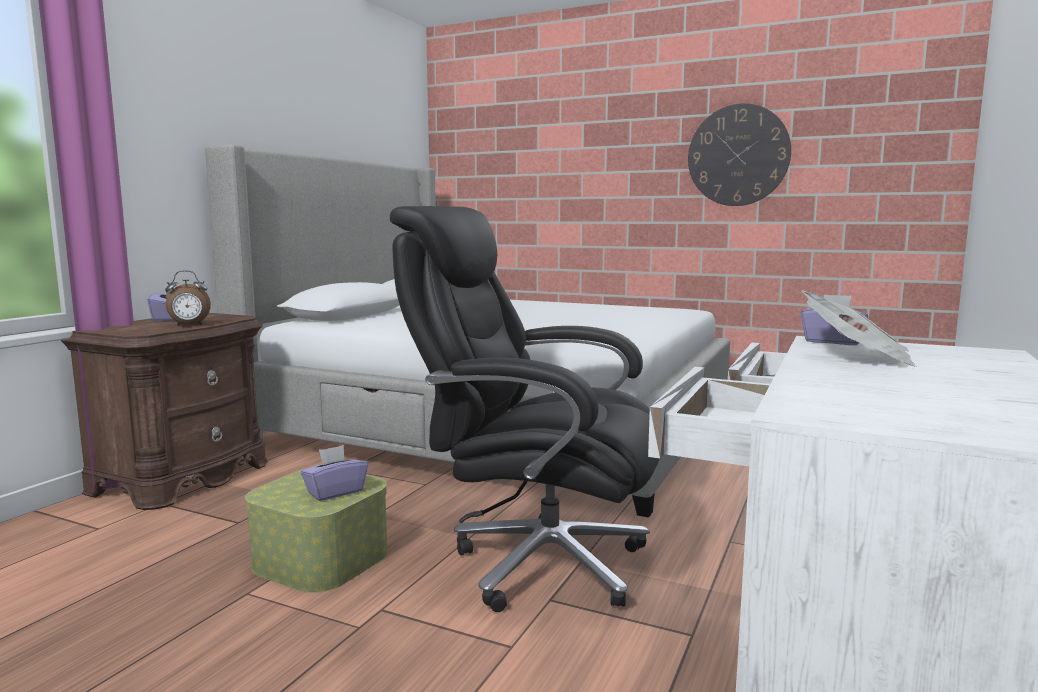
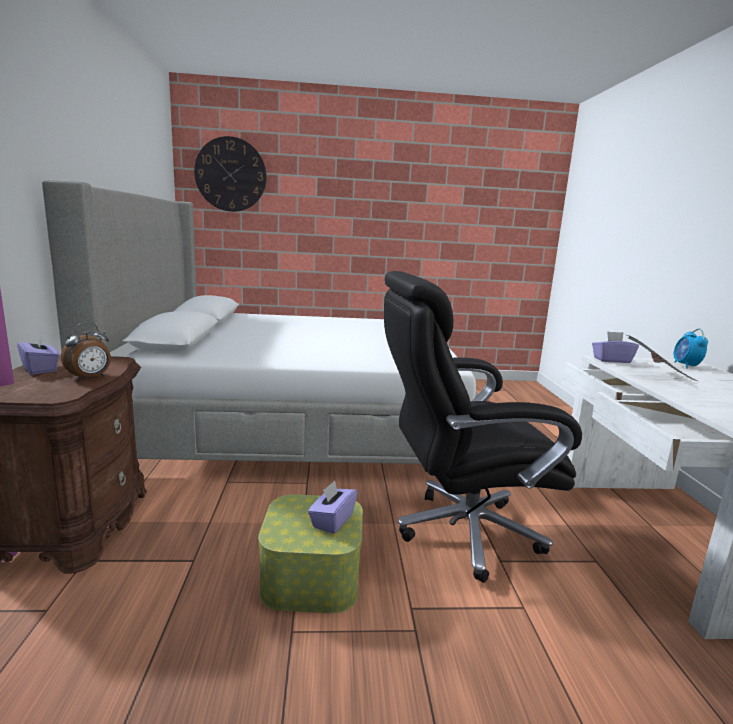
camera: 30 degrees left, 5 degrees up
(738, 155) = (429, 213): wall clock -> wall clock (230, 174)
(967, 354) = (686, 366): none -> alarm clock

